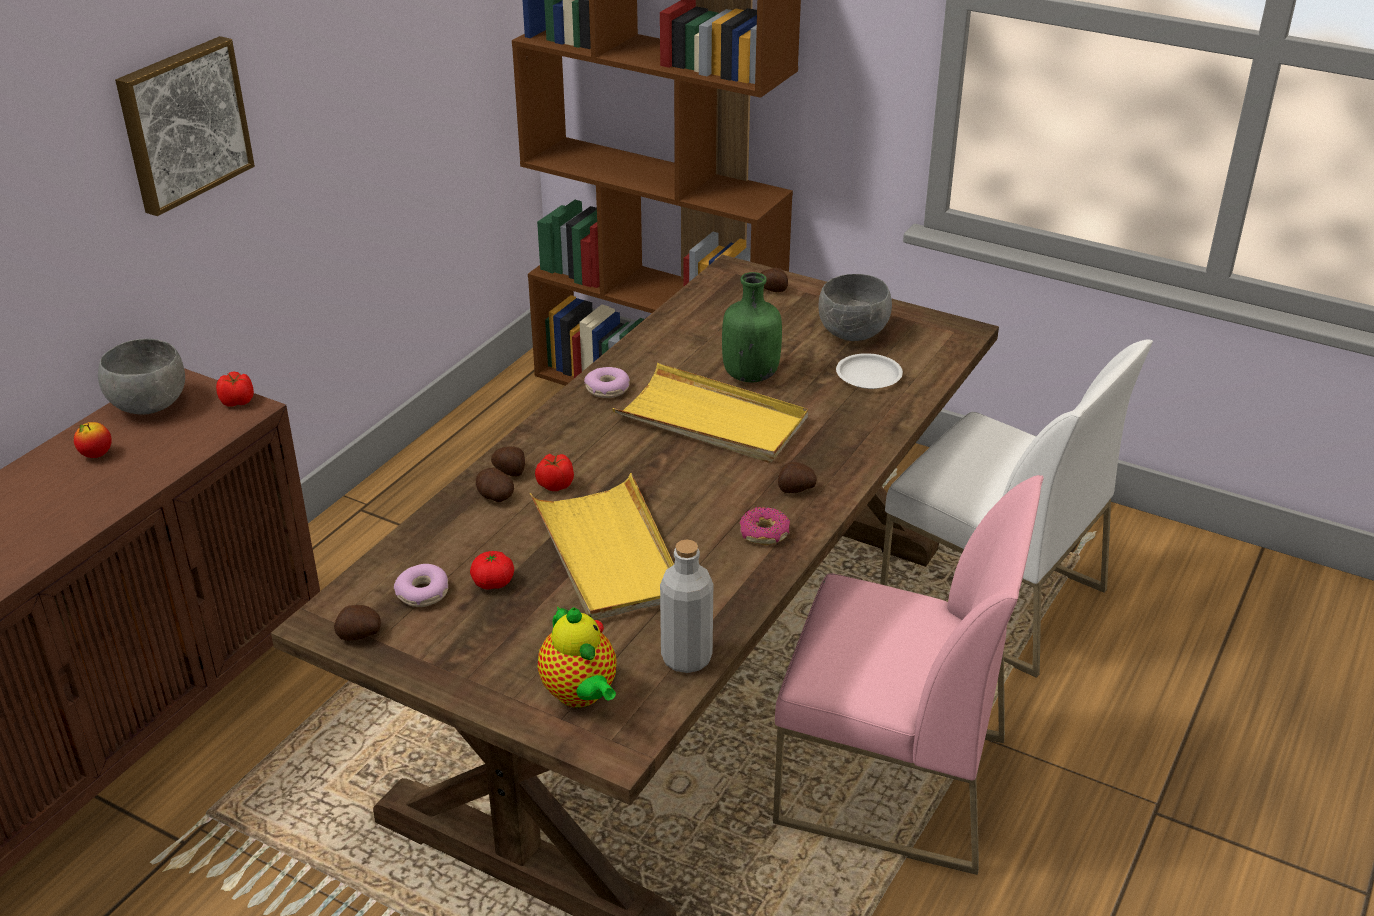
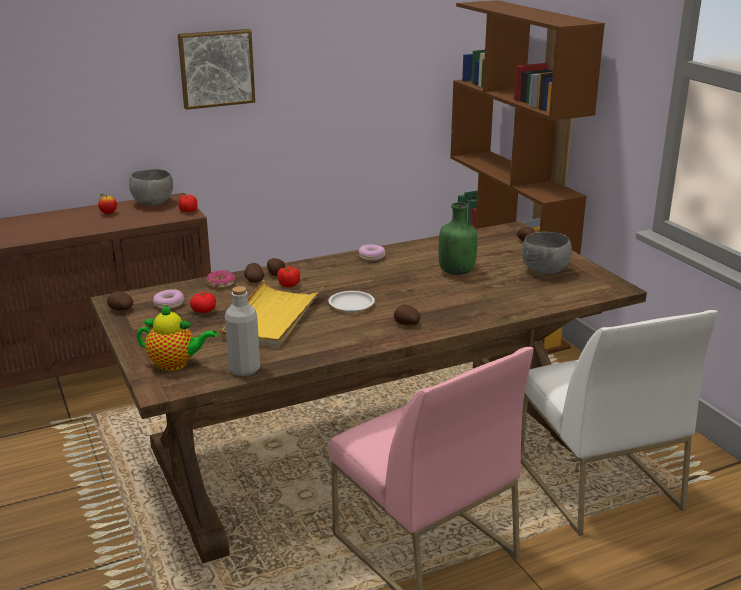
camera: 35 degrees right, 10 degrees down
(581, 695) = (175, 364): teapot -> teapot turned 90 degrees counterclockwise
(712, 420) = (406, 284): yellow tray -> none
(764, 533) = (361, 336): donut -> donut (221, 284)
(868, 376) = (525, 291): white plate -> white plate (351, 304)

